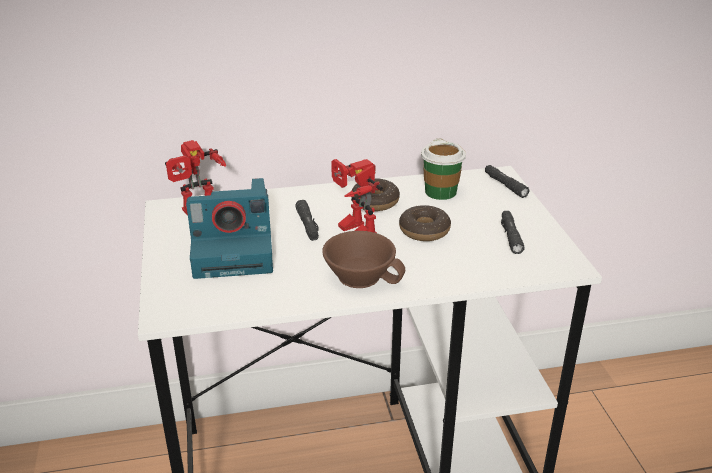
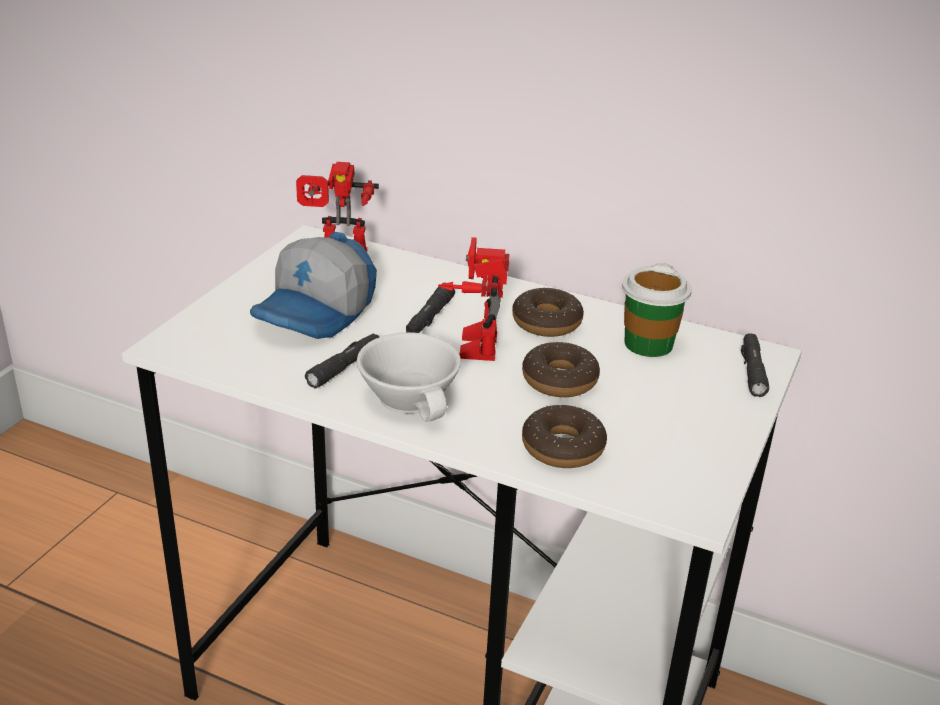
camera: 35 degrees right, 0 degrees up
(235, 251) = (317, 312): camera -> cap
(362, 275) = (413, 397): brown cup -> white cup
(473, 265) = (562, 447): none -> donut
(510, 236) = (664, 436): black flashlight -> black flashlight (344, 367)

